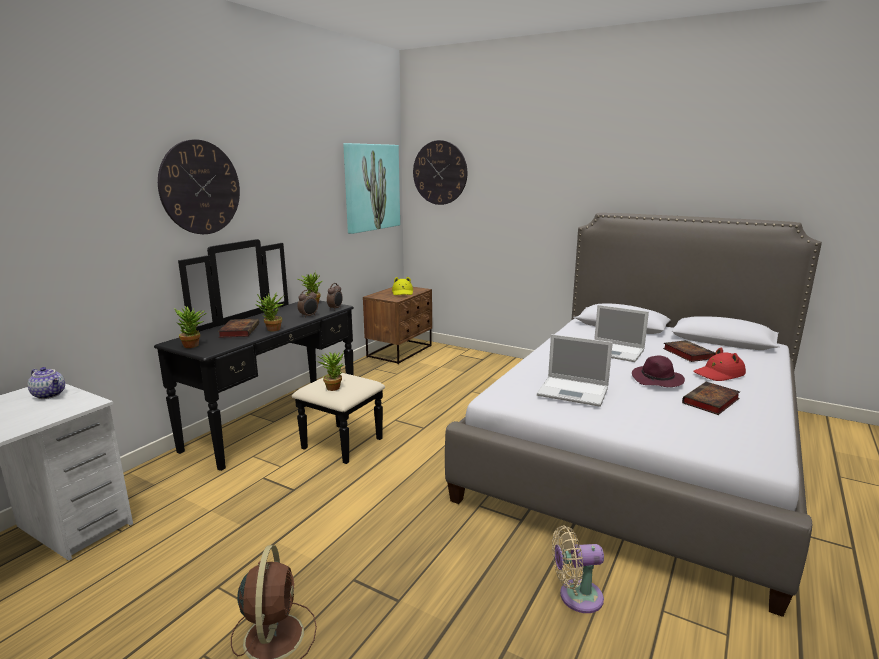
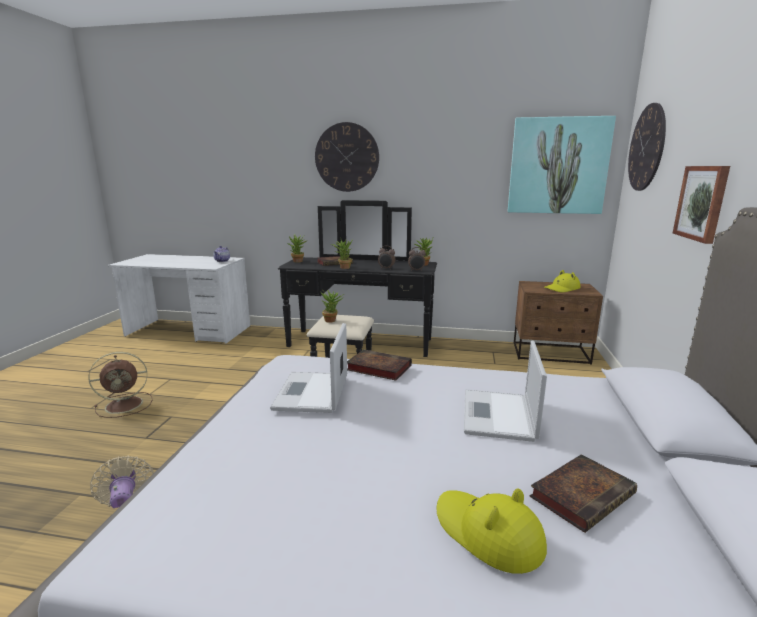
camera: 70 degrees right, 0 degrees up
(531, 211) = (702, 203): none -> picture
(657, 380) = (396, 455): purple hat -> none
(710, 402) = (329, 510): book -> book (377, 368)
(719, 374) = (488, 533): red hat -> yellow hat

